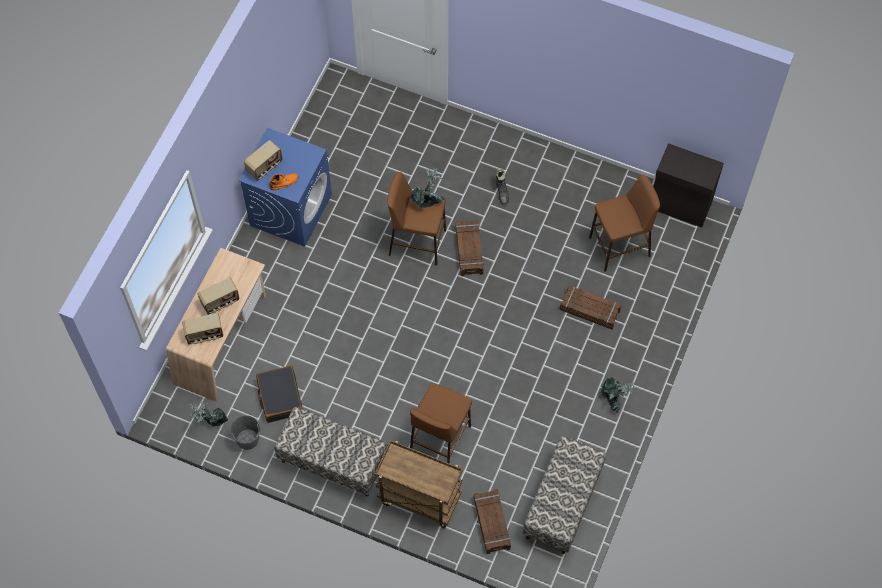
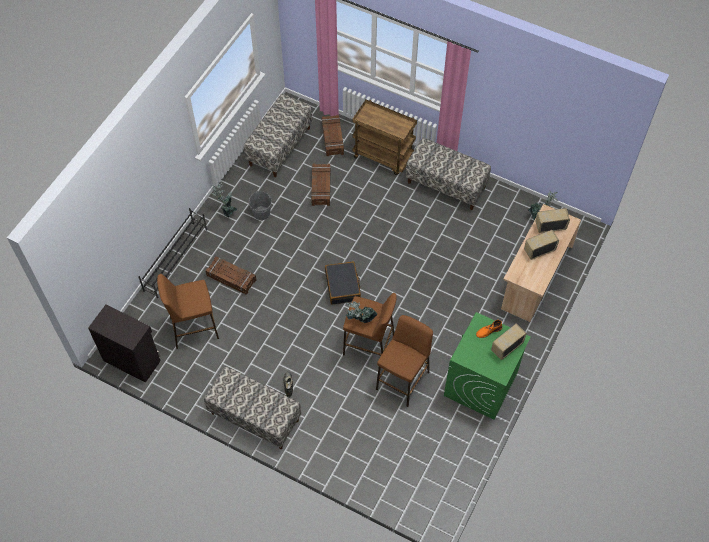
camera: 175 degrees left, 5 degrees down
(247, 439) = (511, 204): grey bucket -> grey bucket (261, 213)
(280, 397) = (487, 231): black suitcase -> black suitcase (343, 286)
(291, 209) = (480, 384): blue washing machine -> green washing machine
(440, 439) = (364, 193): brown stool -> brown stool (403, 380)
(468, 250) = (325, 335): crate -> crate (321, 187)
(533, 157) = (254, 417): none -> bench
(662, 328) = (176, 259): none -> black shoe rack

